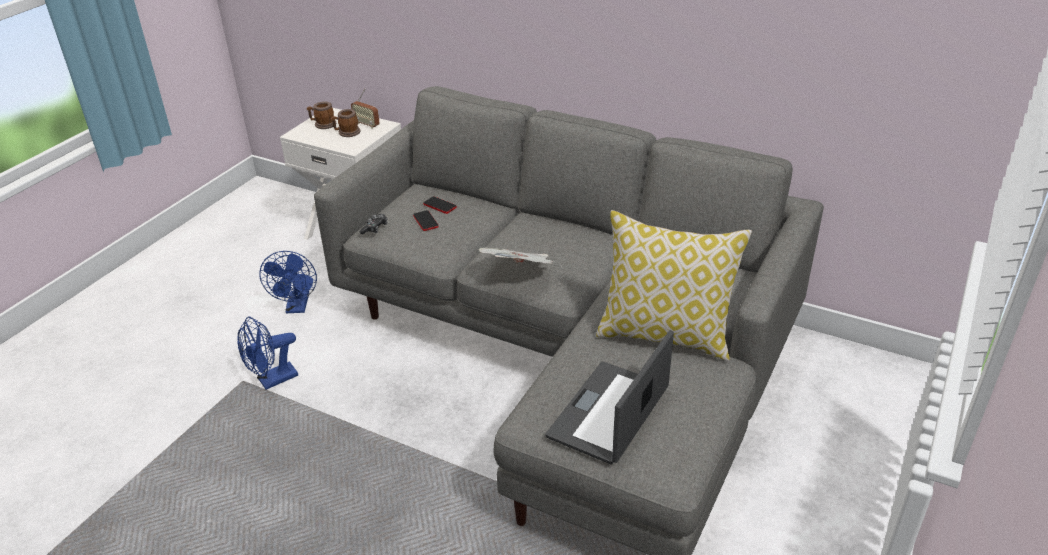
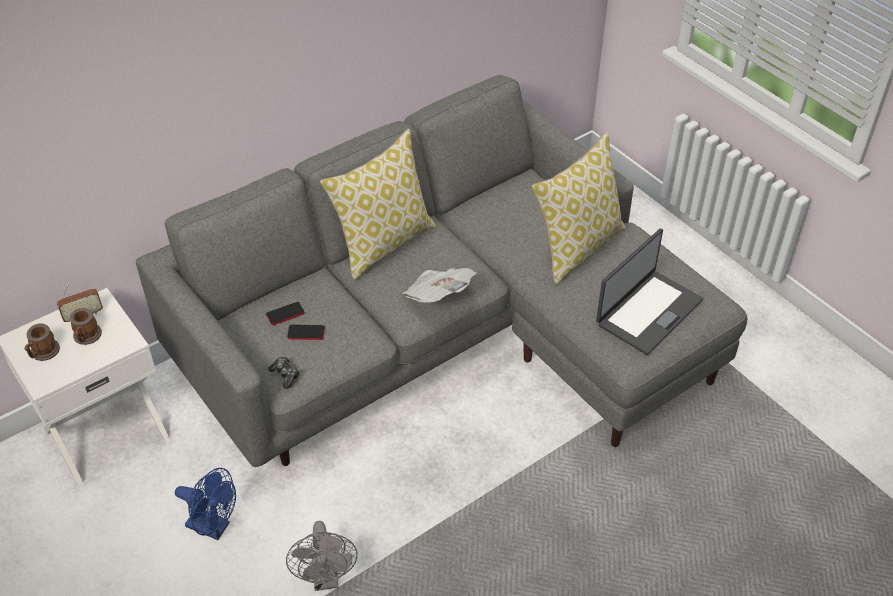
camera: 65 degrees left, 10 degrees up
(272, 380) = (326, 578): blue fan -> grey fan
(565, 224) = (384, 243): none -> pillow
(610, 413) = (648, 311): laptop -> laptop turned 105 degrees counterclockwise

